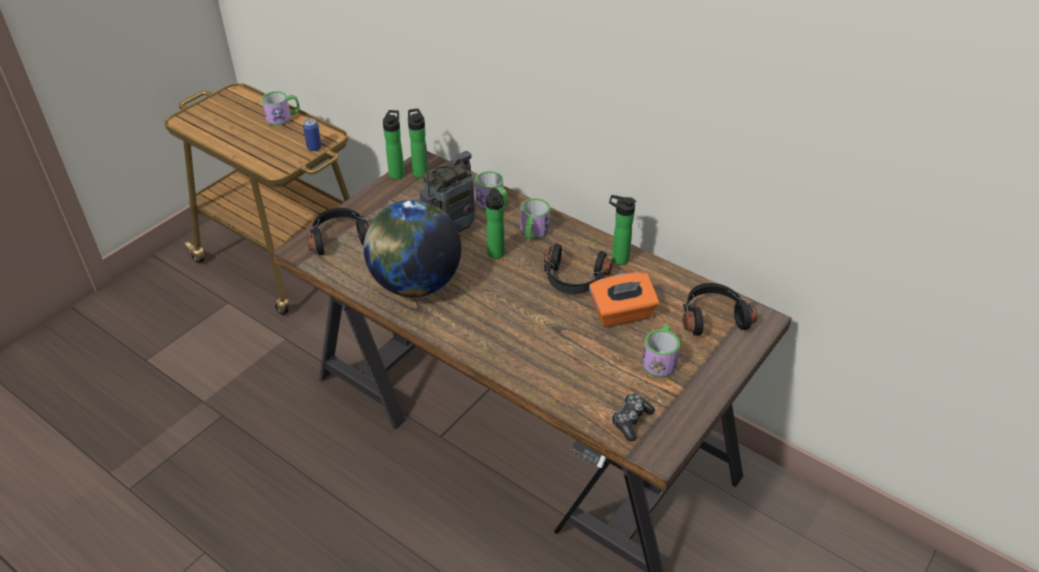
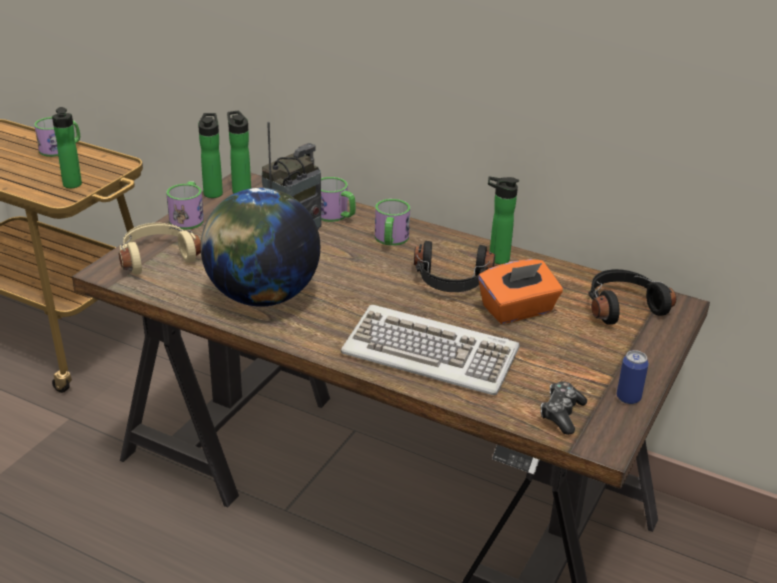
camera: 10 degrees left, 10 degrees down
(314, 147) = (104, 176): can -> can (628, 398)
(340, 237) = (157, 257): black headphones -> beige headphones
(496, 255) = (352, 263): bottle -> bottle (72, 186)
(539, 352) = (431, 354): none -> keyboard
(660, 359) = (576, 351): mug -> mug (188, 217)

